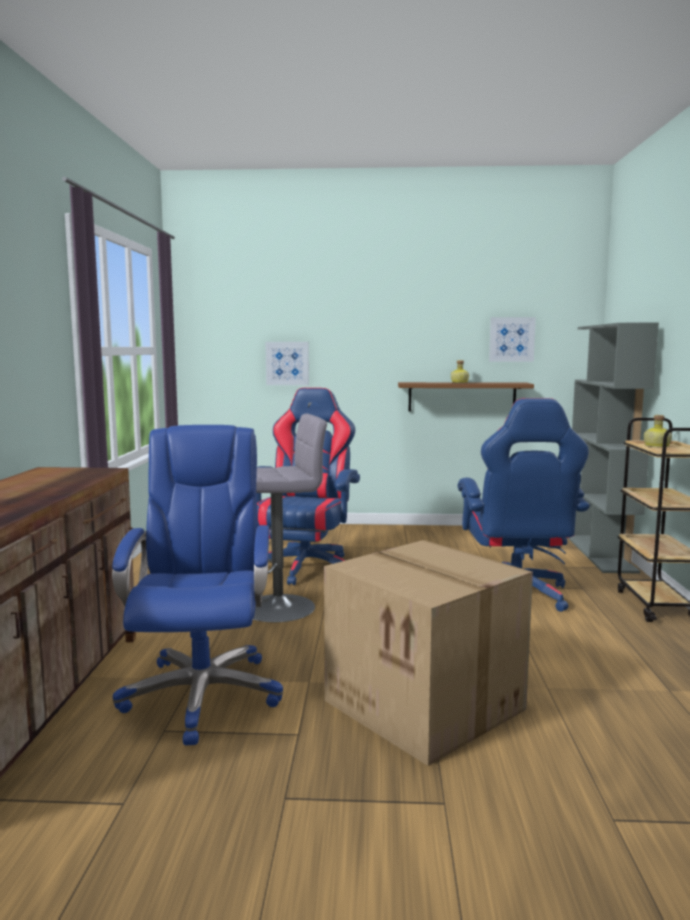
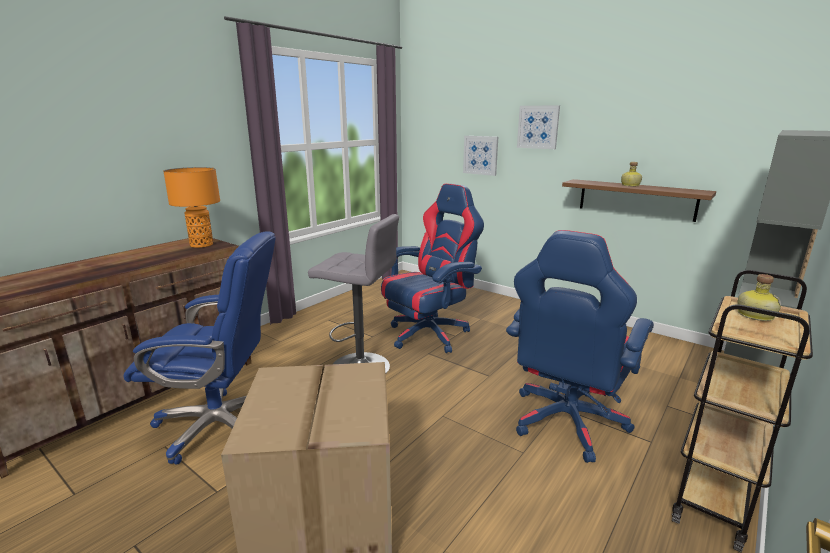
camera: 35 degrees right, 10 degrees up
(73, 472) = (201, 244): none -> orange table lamp
(202, 693) = (221, 425): blue office chair -> blue office chair turned 60 degrees clockwise
(511, 339) = (704, 140): picture -> picture (538, 127)

